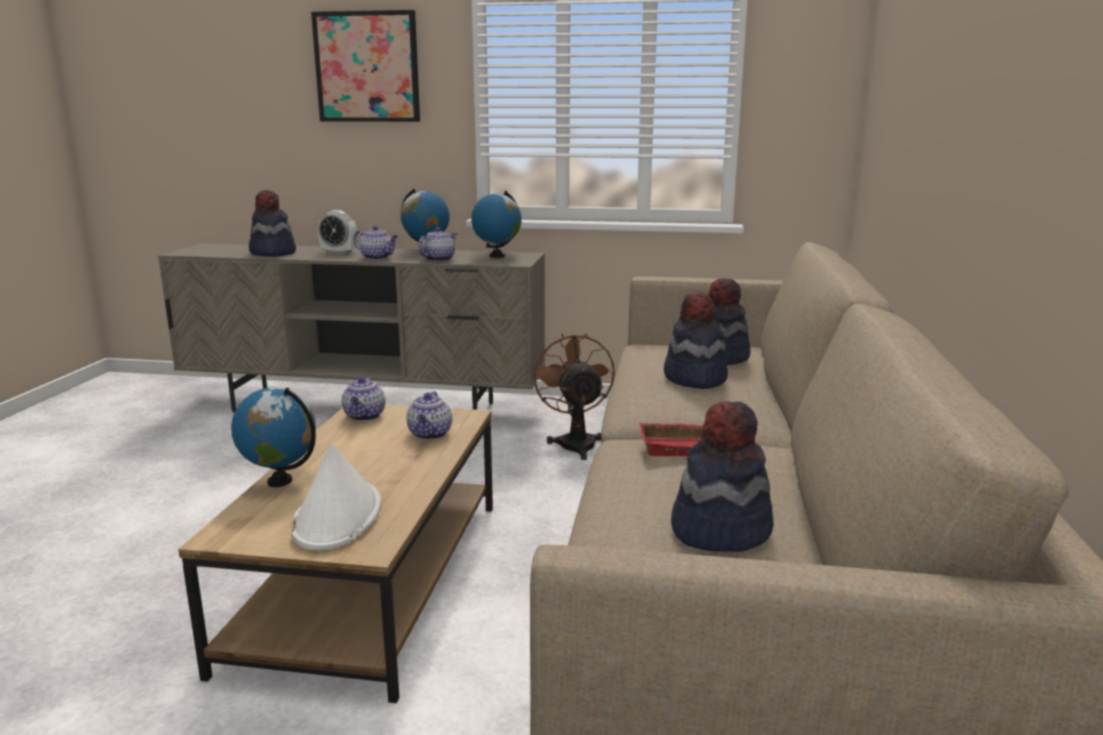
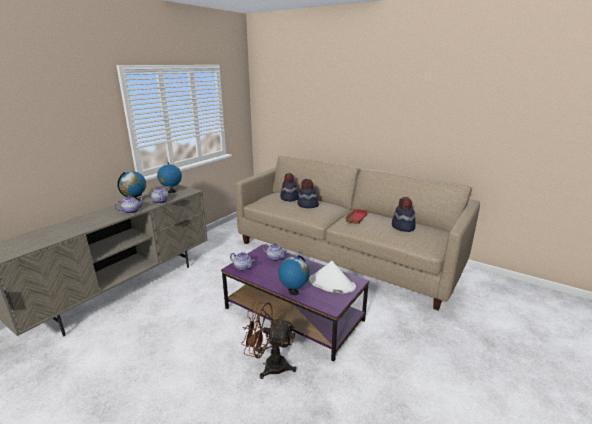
camera: 65 degrees left, 5 degrees up
(272, 253) = (65, 232): hat -> none
(339, 253) = (99, 217): alarm clock -> none
(367, 67) = (64, 110): picture -> none
(373, 579) = (293, 314): brown coffee table -> purple coffee table
(575, 442) = (229, 251): brown fan -> brown fan (269, 365)

